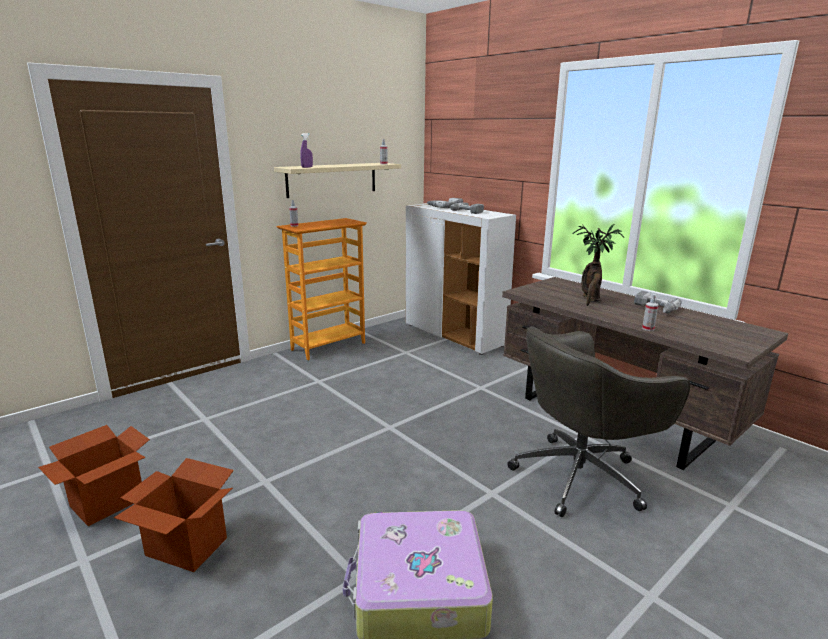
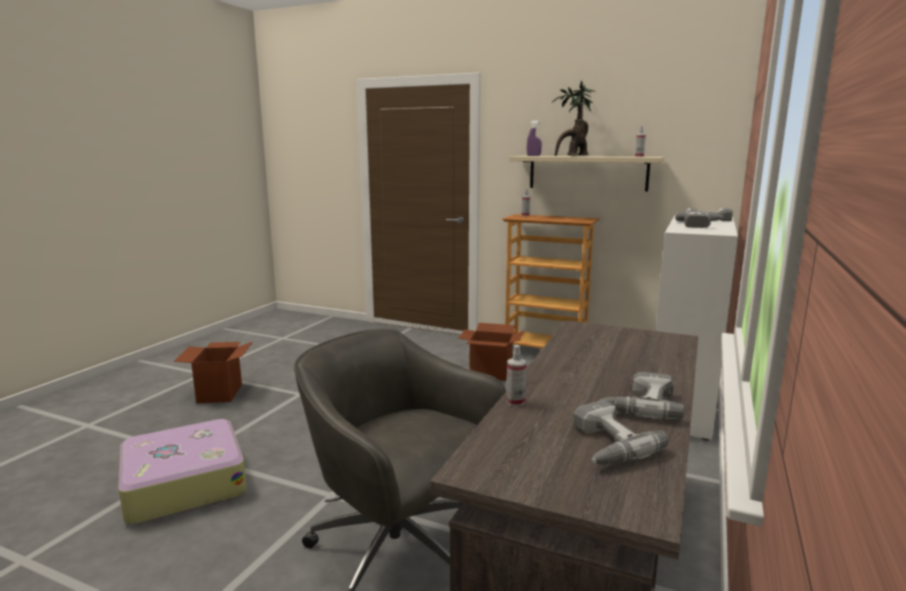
camera: 65 degrees right, 5 degrees down
(107, 502) = (257, 360): cardboard box -> cardboard box (490, 373)
(590, 300) = (608, 362): potted plant -> potted plant (574, 156)
(703, 324) = (604, 445): none -> power drill

